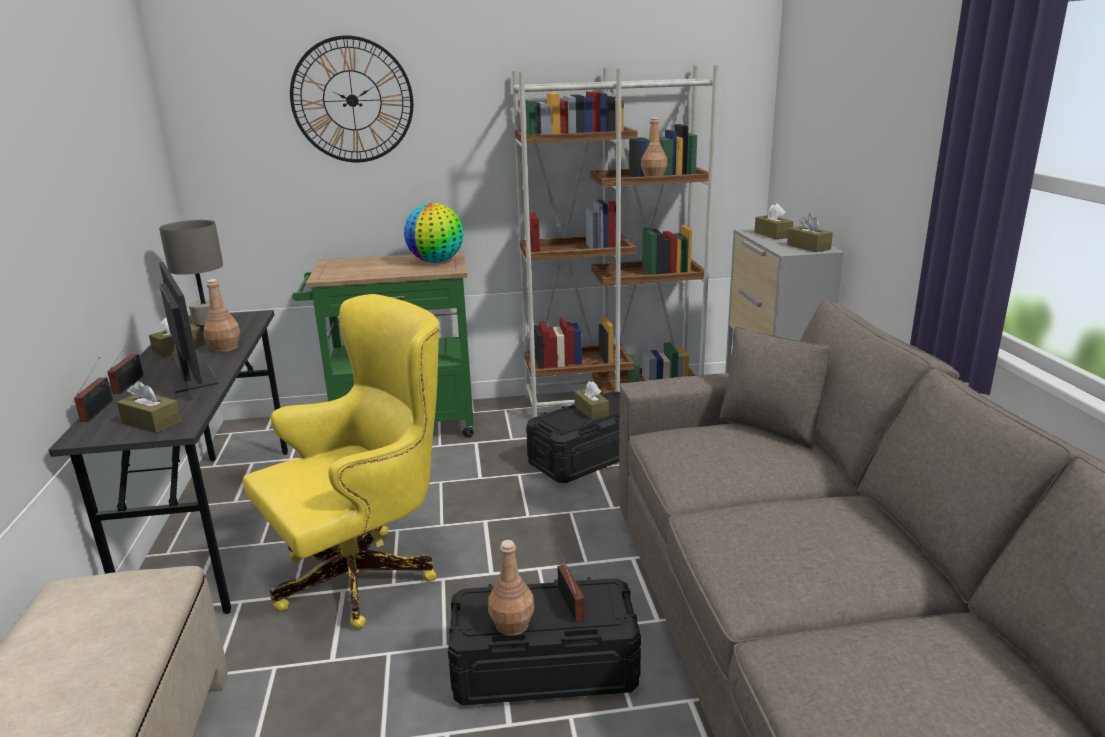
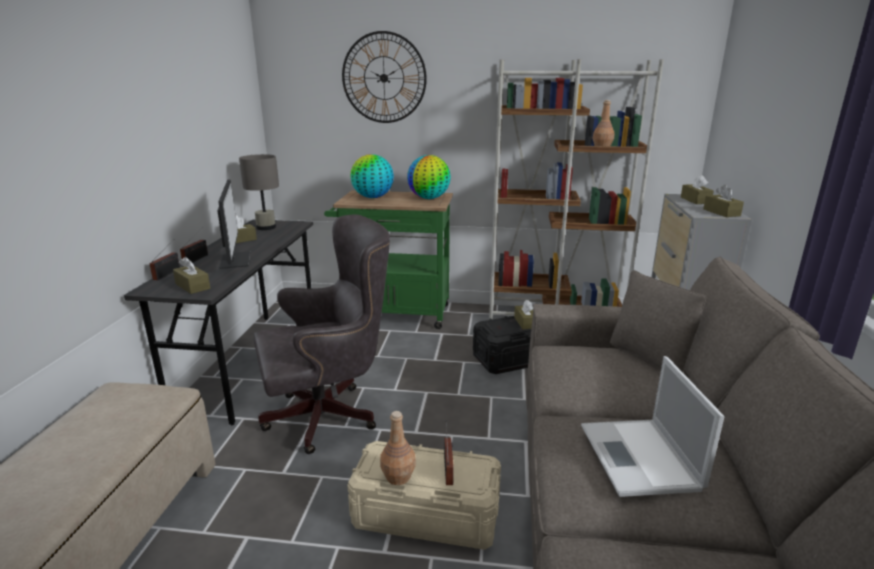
camera: 15 degrees right, 0 degrees up
(225, 348) = (267, 243): brown bottle -> none
(357, 268) = (373, 197): none -> globe
(364, 574) = (329, 415): yellow office chair -> grey office chair
(544, 669) = (426, 514): black storage box -> beige storage box
(807, 539) = (640, 458): none -> laptop

